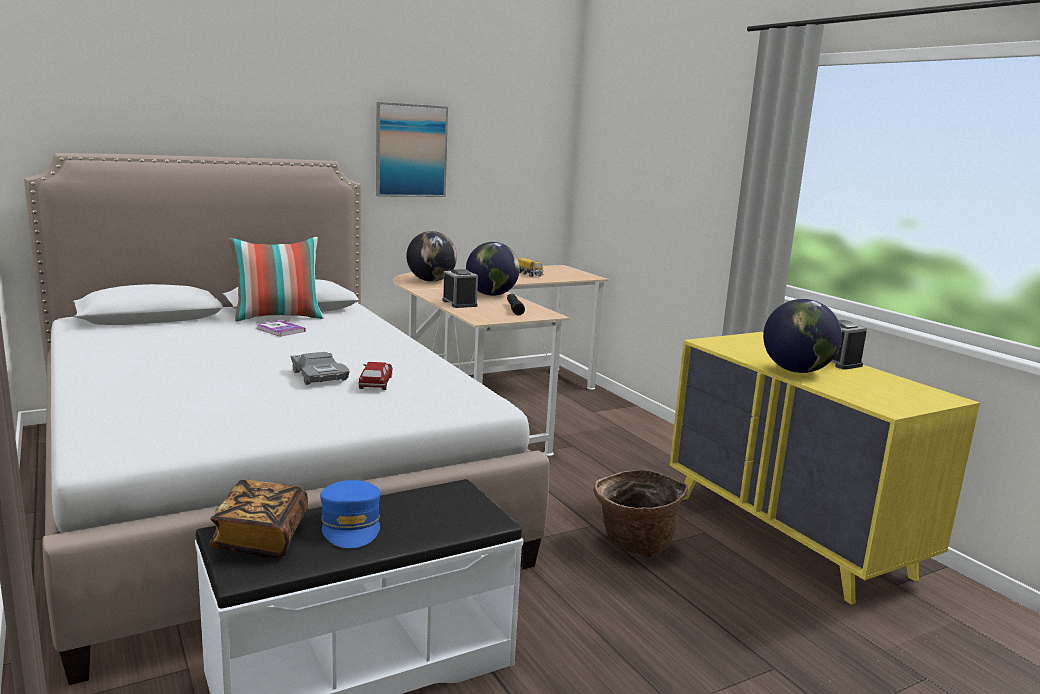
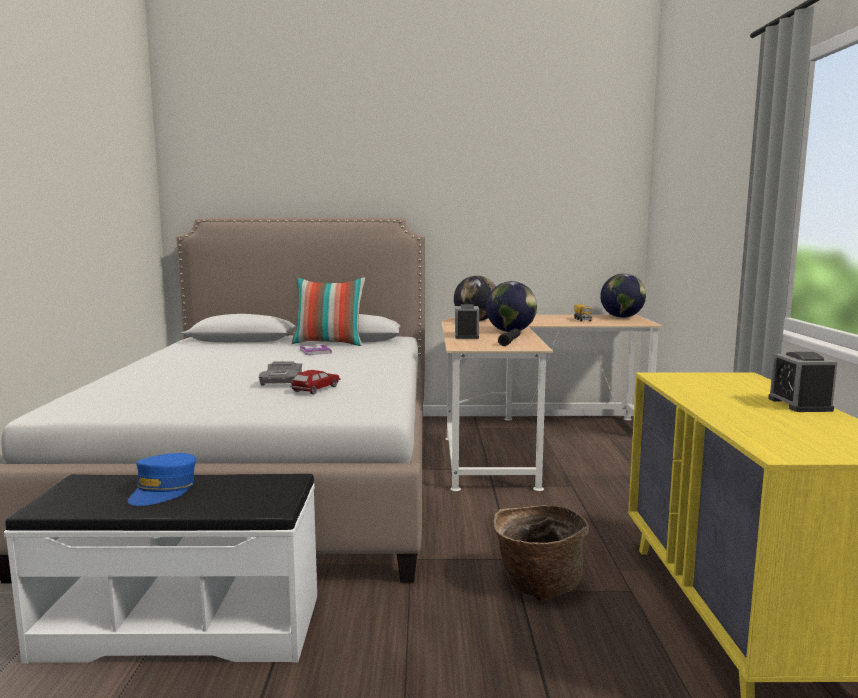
camera: 30 degrees right, 5 degrees down
(261, 538) = (92, 487): book -> none
(411, 150) = (475, 207): picture -> none
(797, 371) = (723, 407): globe -> globe (622, 317)

